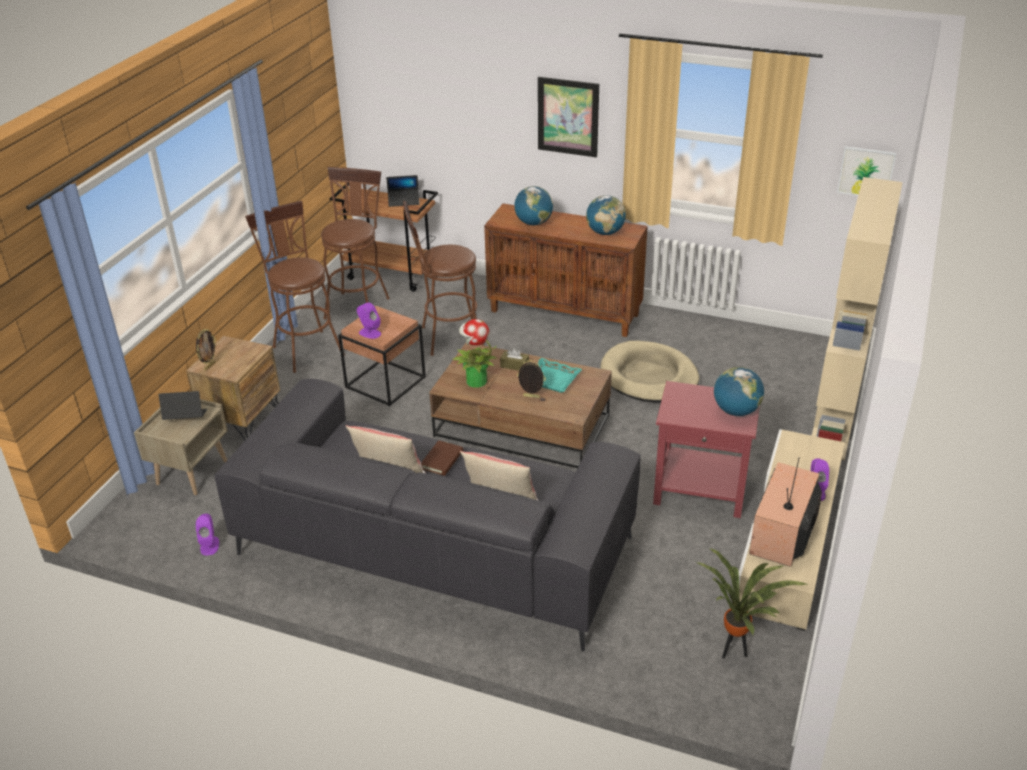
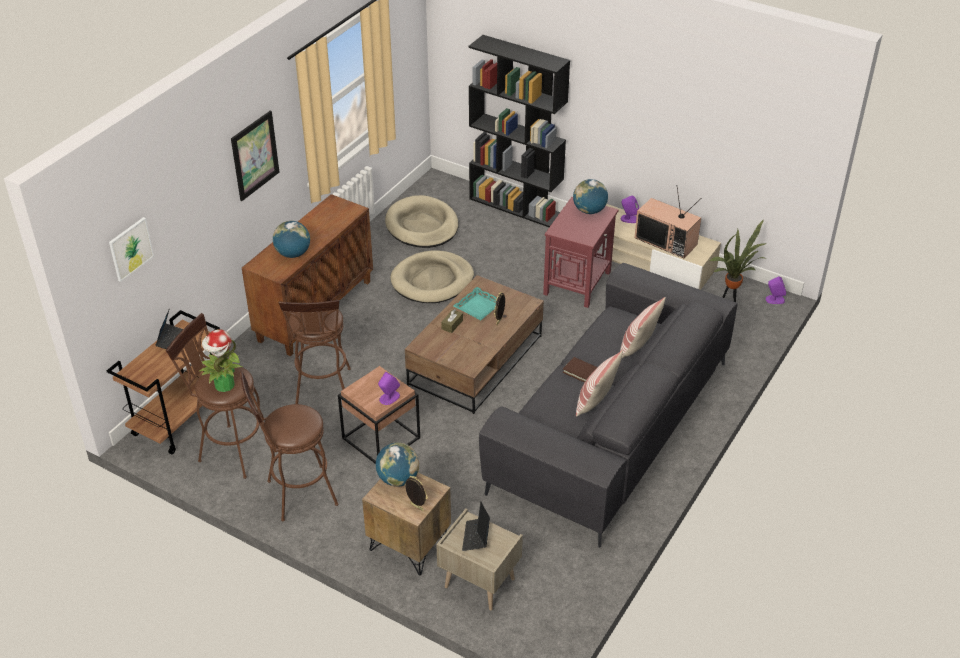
camera: 80 degrees left, 5 degrees up
(209, 545) = (585, 566): purple speaker -> purple speaker (774, 299)
(475, 381) = (467, 349): potted plant -> potted plant (224, 385)
(605, 232) = (332, 217): globe -> globe (398, 479)
(747, 354) = (422, 226): none -> beige dog bed
(835, 419) = (516, 206): beige bookcase -> black bookcase
(866, 172) = (411, 52): picture -> picture (130, 248)

